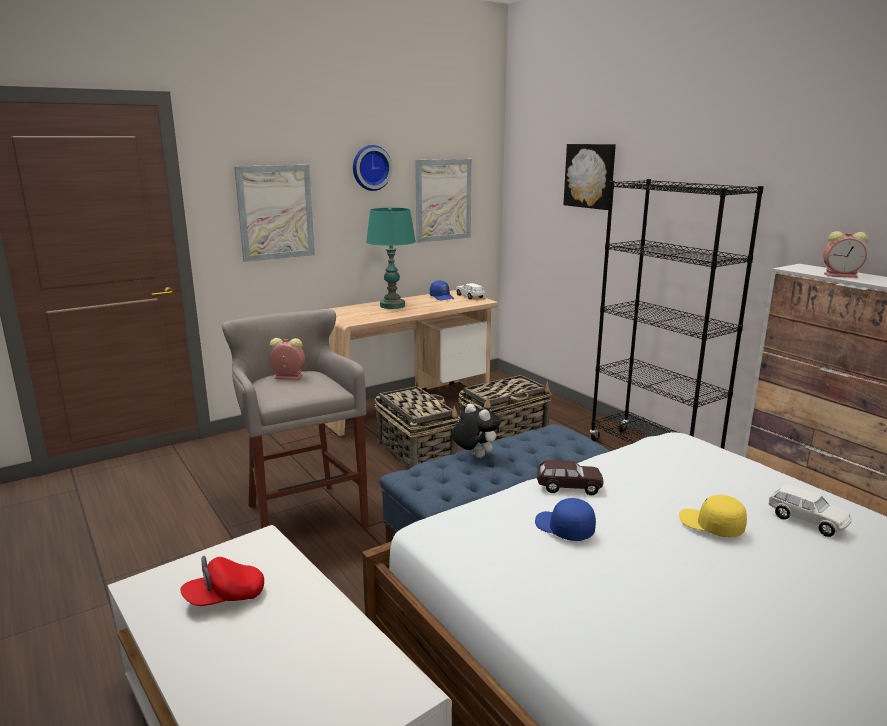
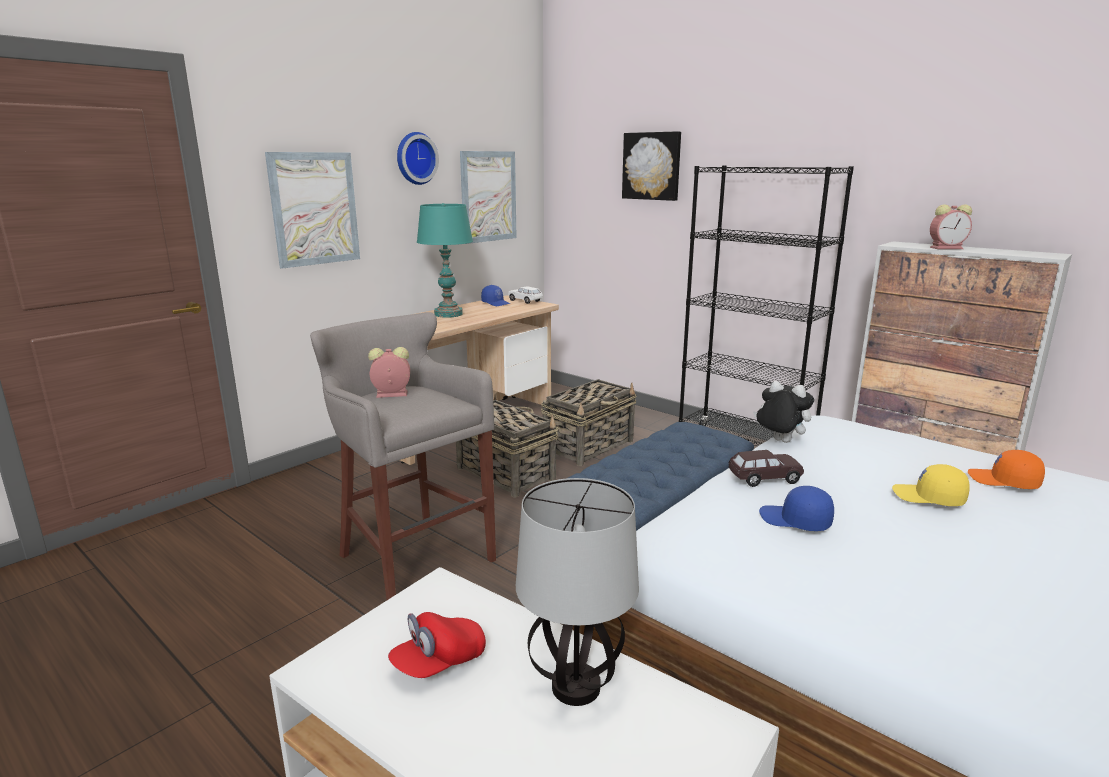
camera: 15 degrees left, 0 degrees up
(310, 635) = (574, 687): none -> table lamp
(474, 456) = (624, 462): plush toy -> plush toy (779, 441)
(807, 520) = (1003, 481): white toy car -> orange cap

